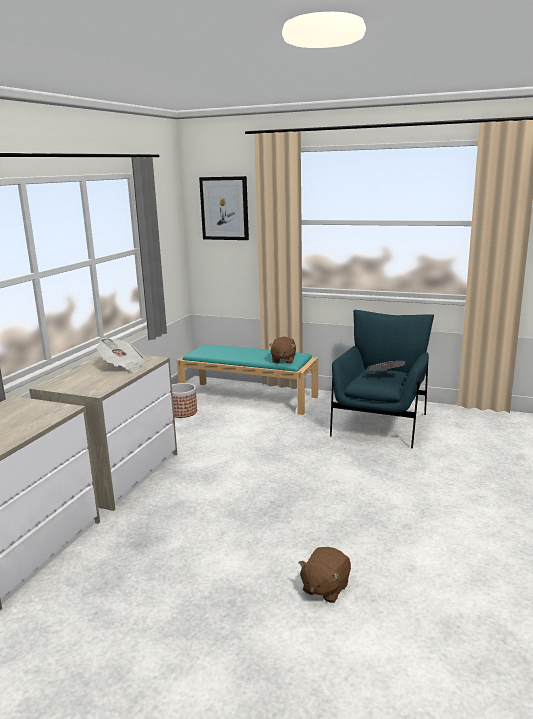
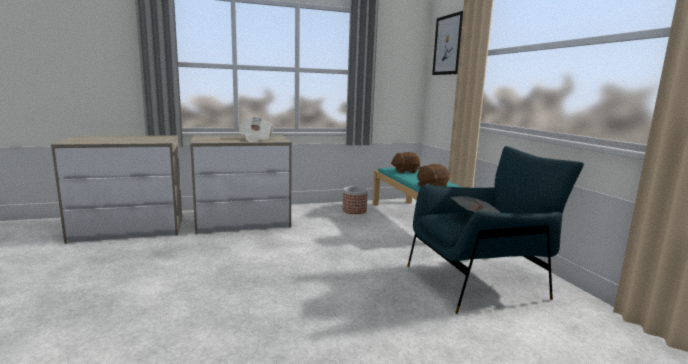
camera: 50 degrees right, 5 degrees down
(325, 588) = (127, 343): brown plush toy -> brown plush toy (405, 171)

